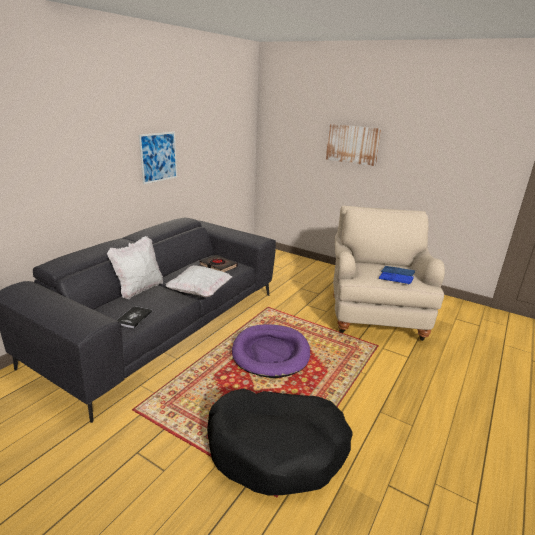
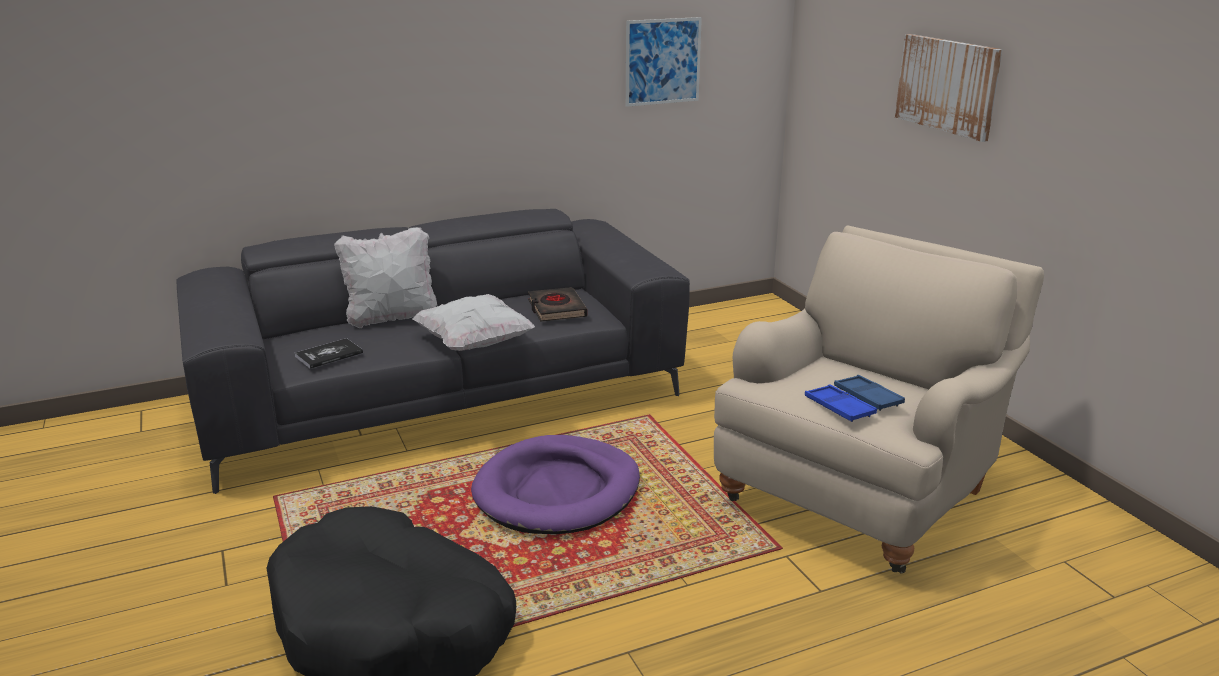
camera: 35 degrees right, 0 degrees up
(158, 157) = (509, 89): picture -> picture (663, 61)

